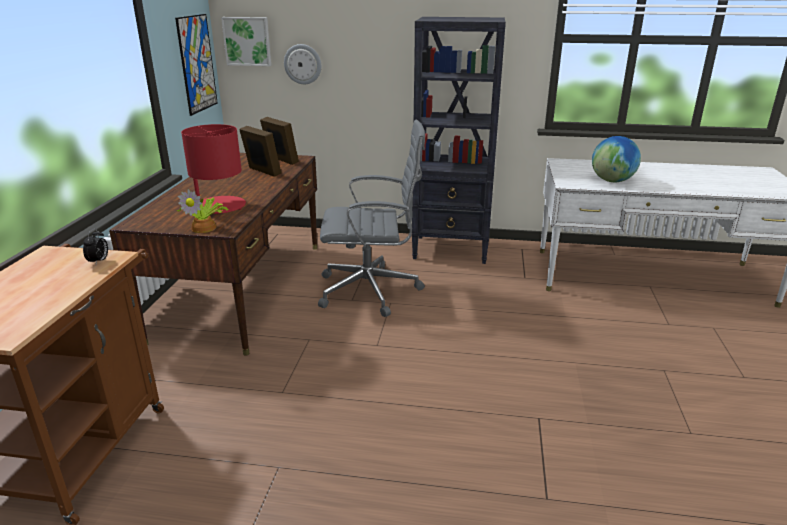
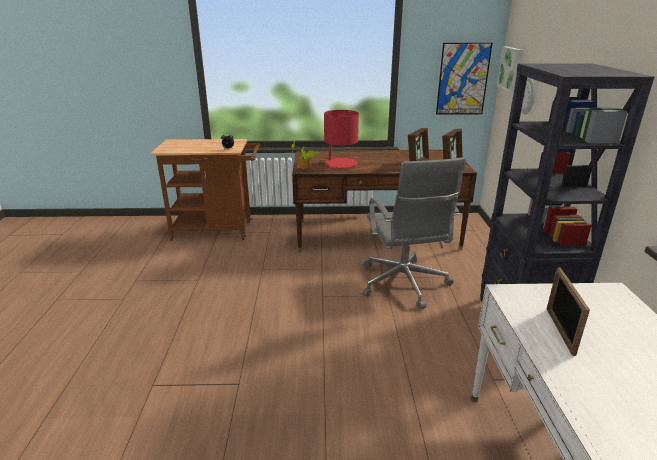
camera: 80 degrees right, 0 degrees up
(612, 181) = (559, 331): globe -> picture frame

